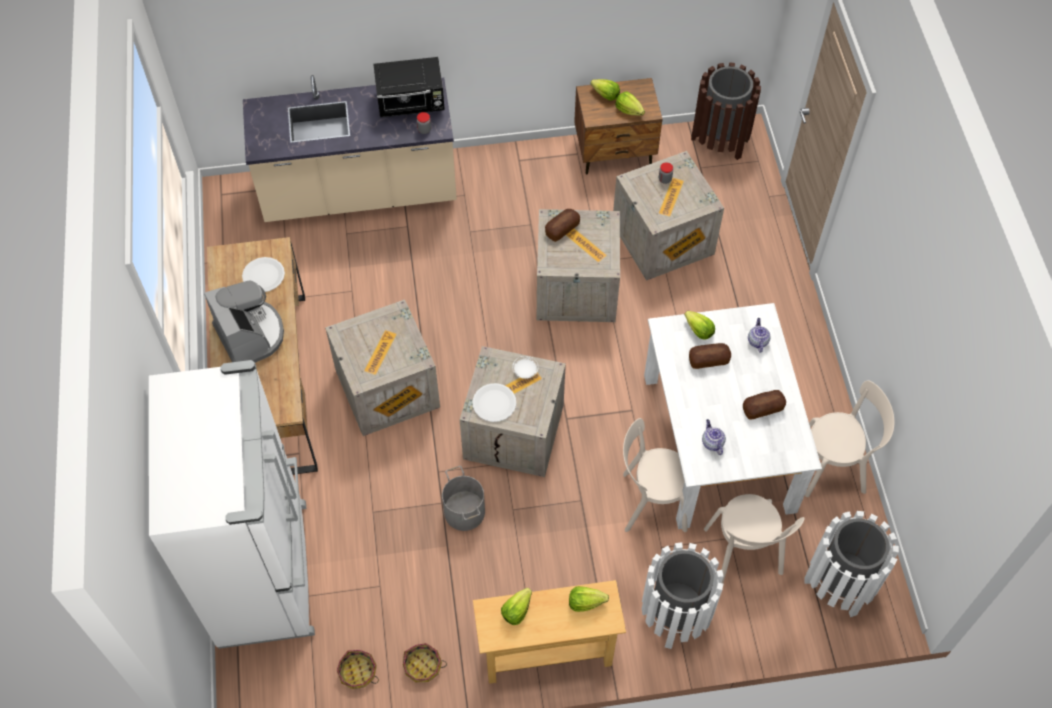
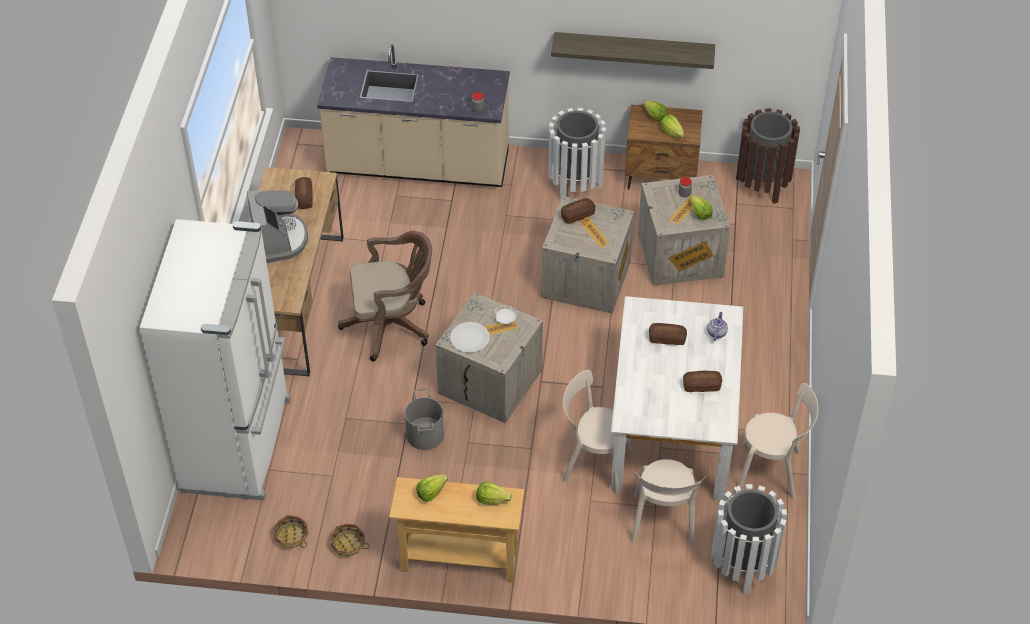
camera: 15 degrees right, 10 degrees down
(263, 275) = (304, 198): white plate -> bread
(389, 389) = (392, 325): crate -> brown office chair
(411, 103) = (474, 86): black microwave -> none
(577, 29) = (633, 49): none -> shelf
(675, 615) = (583, 556): white trash can -> white trash can (575, 184)
(698, 330) = (666, 314): lettuce -> lettuce (699, 213)
(712, 442) = (646, 402): teapot -> none

